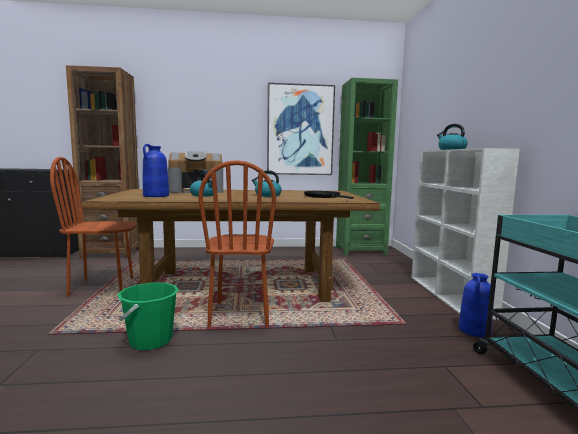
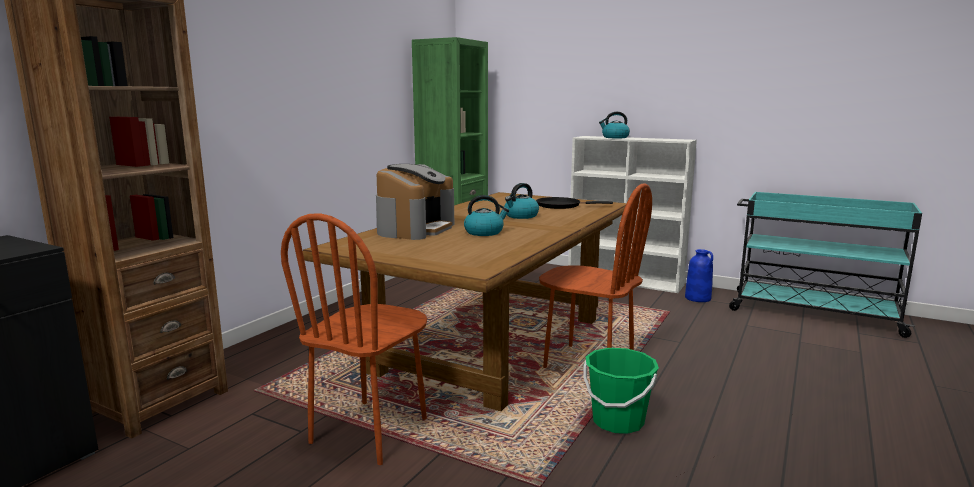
camera: 55 degrees left, 5 degrees up
(156, 196) = (461, 248): blue vase -> none
(300, 130) = (374, 107): picture -> none

